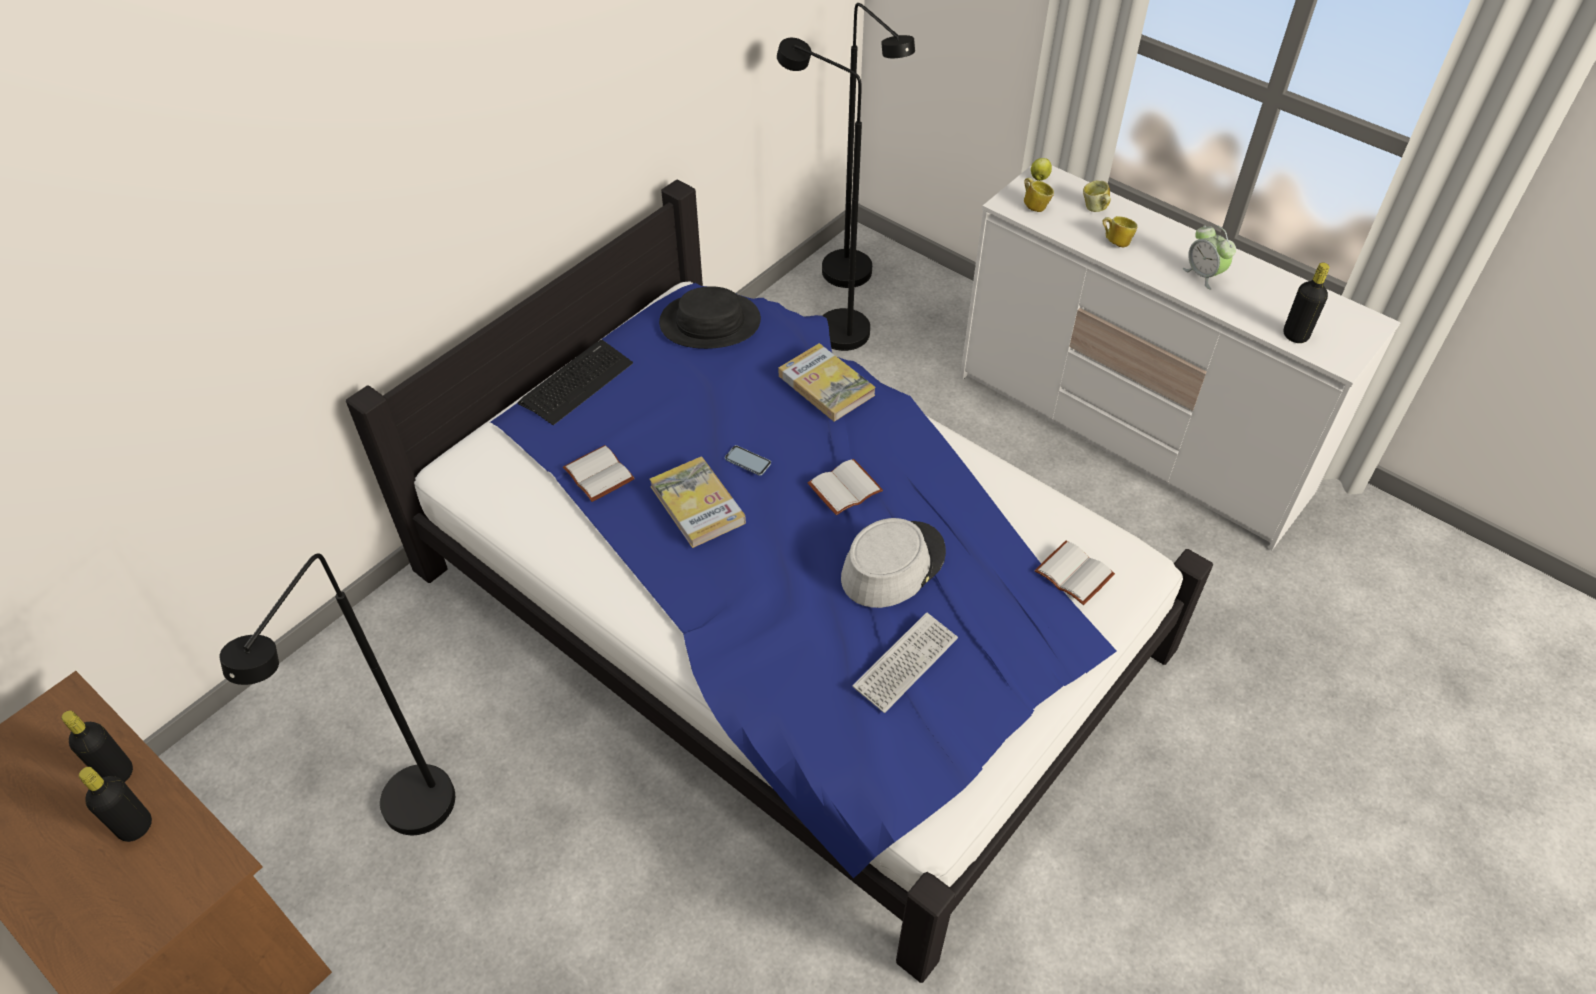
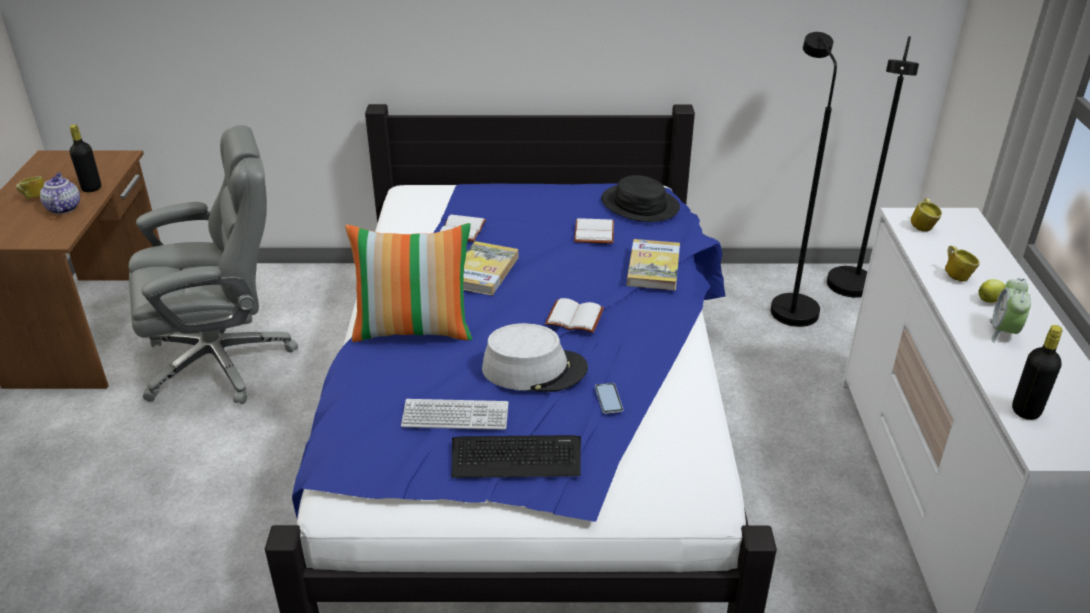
camera: 50 degrees right, 15 degrees down
(135, 827) = (63, 208): black bottle -> teapot
(411, 821) = (222, 360): black floor lamp -> grey office chair
(576, 383) = (523, 190): keyboard -> keyboard (516, 457)
(736, 616) = (414, 329): none -> pillow
(748, 461) = (544, 271): phone -> phone (608, 399)
(1039, 178) = (957, 216): apple -> apple (989, 300)
(1076, 573) = (644, 462): white book -> white book (595, 233)
(1095, 209) = (973, 252): mug -> mug (34, 199)

